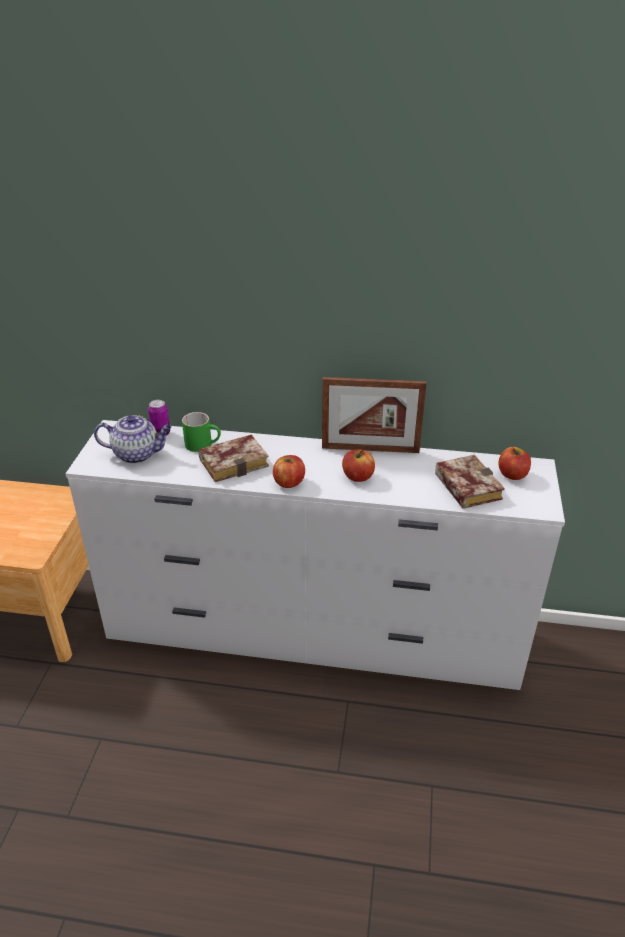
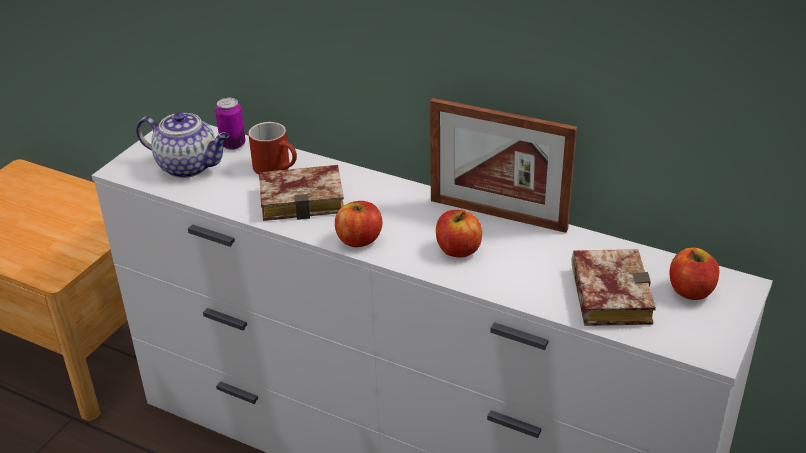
camera: 20 degrees right, 0 degrees up
(203, 444) = (278, 168): green mug -> red mug

